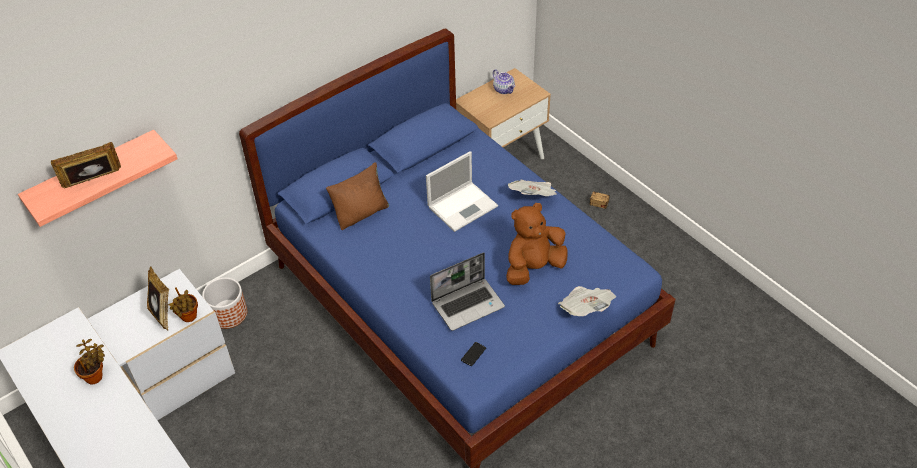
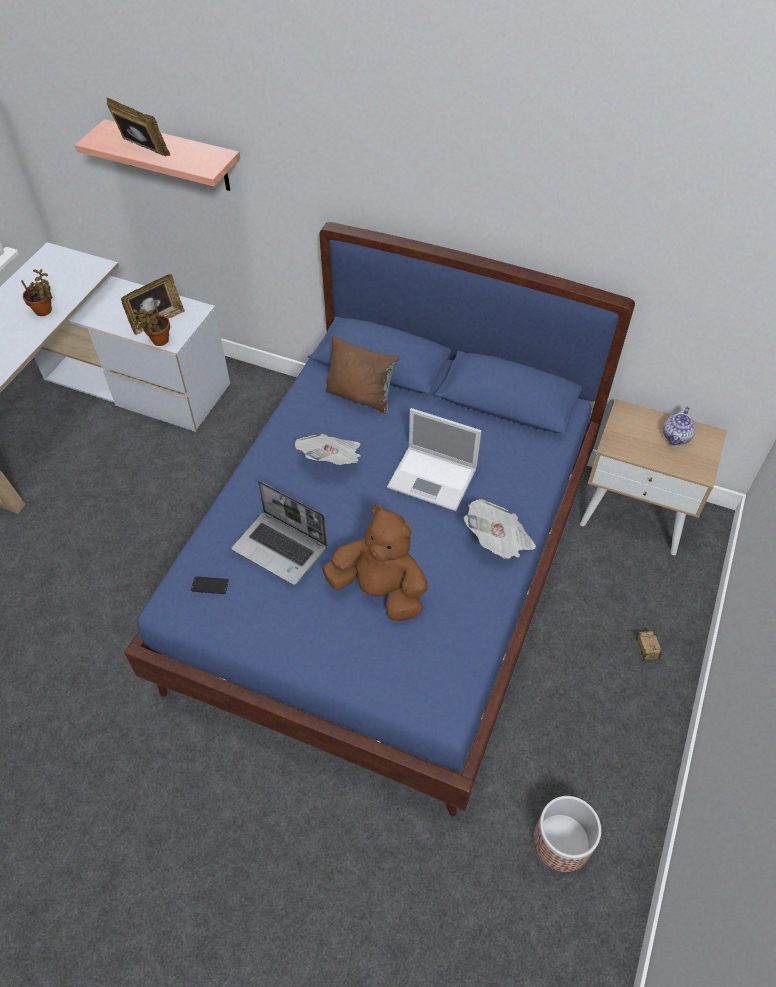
camera: 60 degrees right, 5 degrees up
(229, 314) = (261, 393): planter -> planter (562, 842)
(585, 309) = (343, 675): newspaper -> newspaper (332, 460)

